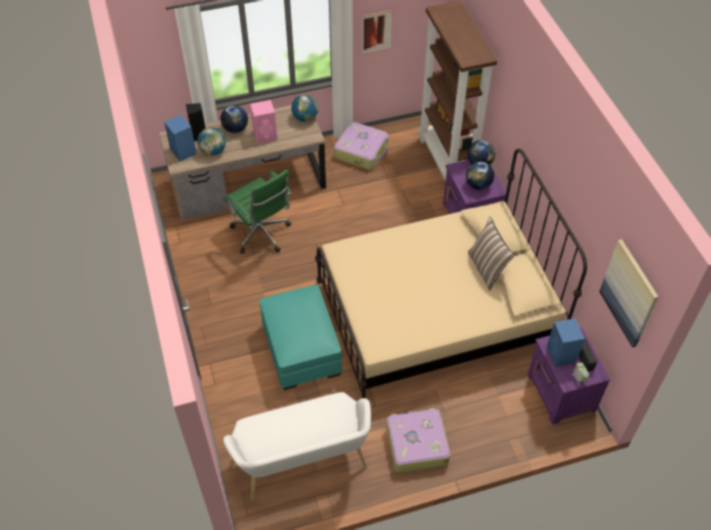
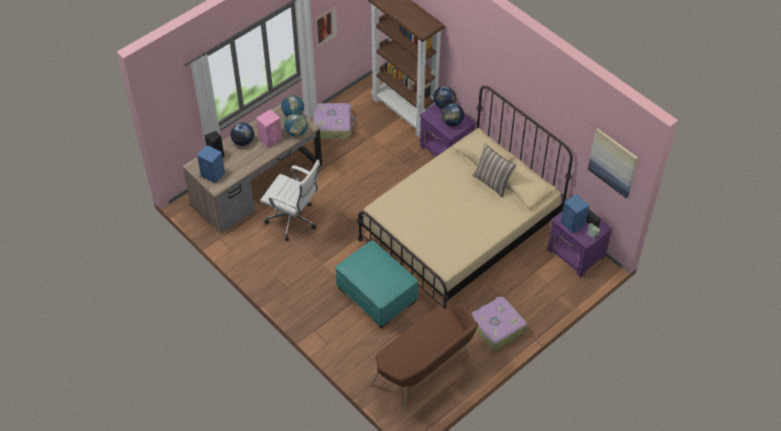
camera: 25 degrees left, 0 degrees up
(213, 151) = (237, 166): globe -> globe (296, 132)
(262, 235) = (294, 220): green office chair -> white office chair
(303, 464) = (426, 372): white bench -> brown bench

